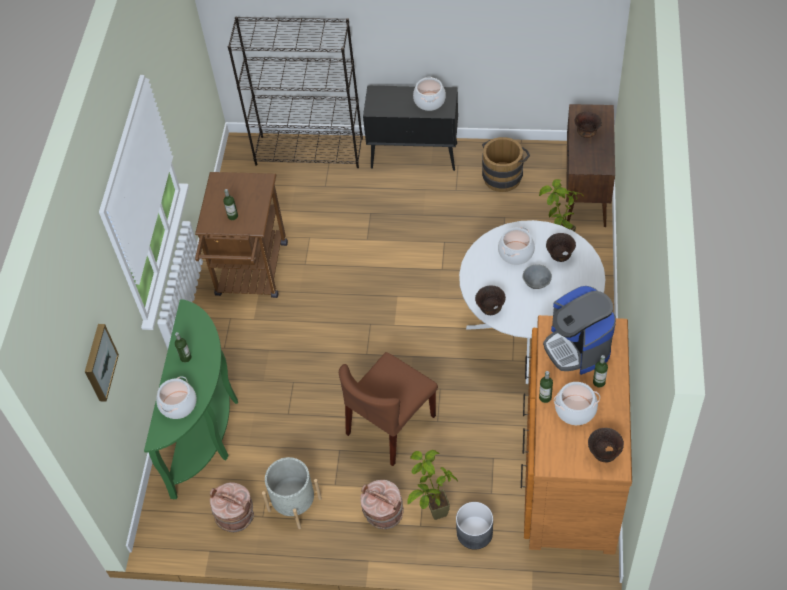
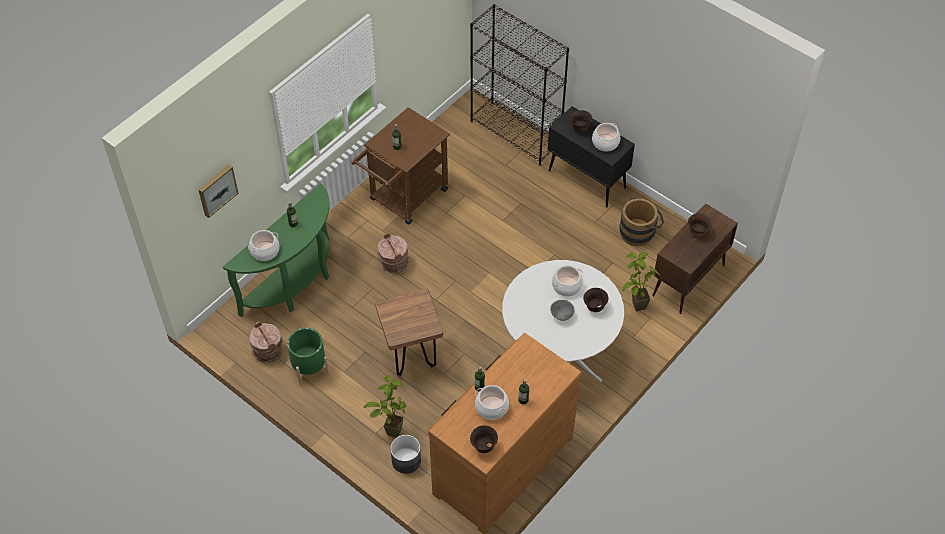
camera: 30 degrees right, 0 degrees up
(294, 504) = (309, 367): grey planter -> green planter
(383, 513) = (359, 410): brown bucket -> brown bucket (393, 262)
(390, 425) = (411, 357): brown chair -> brown stool
(490, 309) = (514, 313): brown bowl -> brown bowl (580, 128)
(577, 347) = (530, 369): coffee machine -> none

